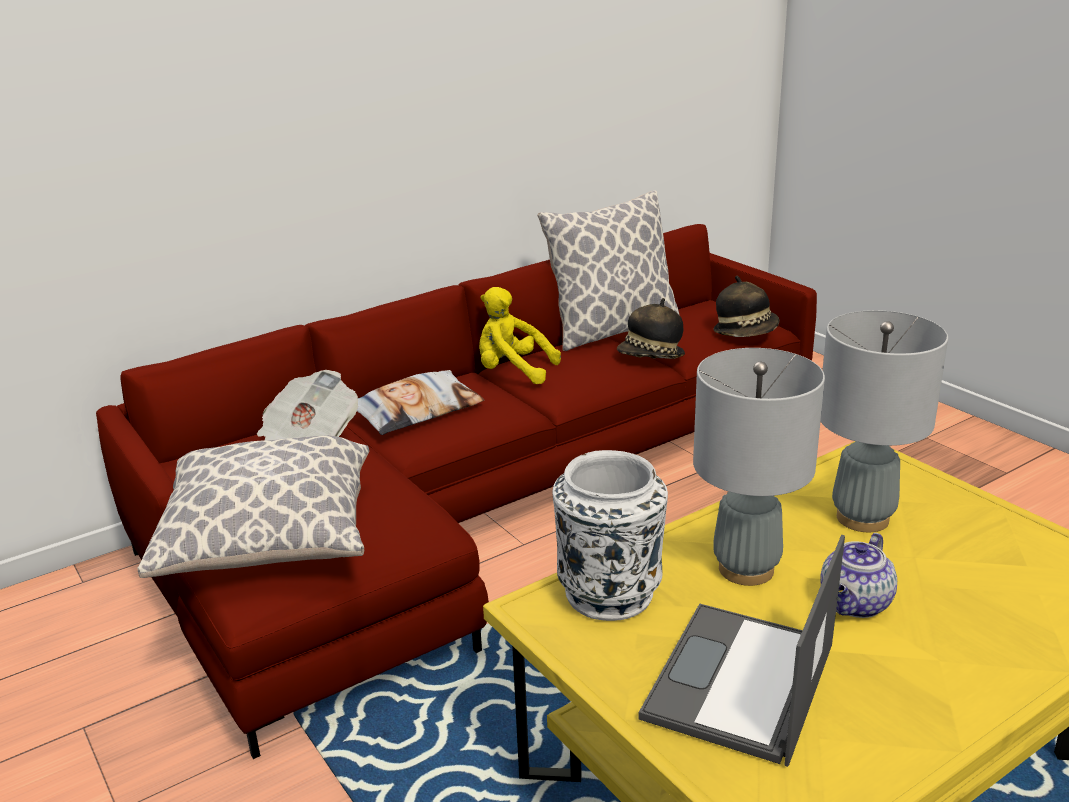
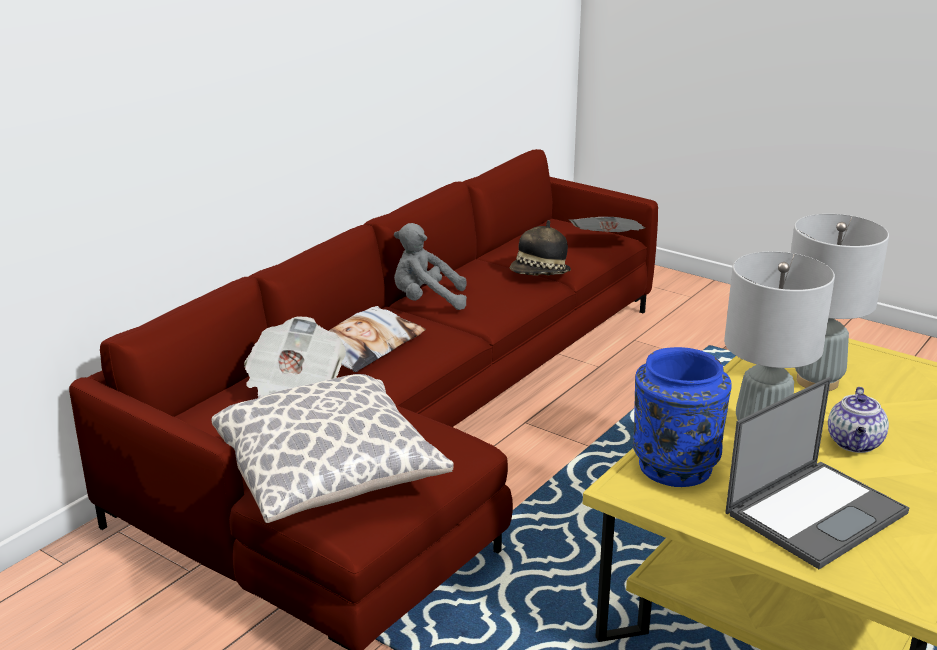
camera: 20 degrees left, 0 degrees up
(512, 371) = (426, 301): yellow plush toy -> grey plush toy
(609, 592) = (674, 465): white vase -> blue vase
(612, 330) = (488, 254): pillow -> none
(740, 683) = (816, 512): laptop -> laptop turned 135 degrees counterclockwise
(746, 332) = (606, 244): hat -> newspaper

